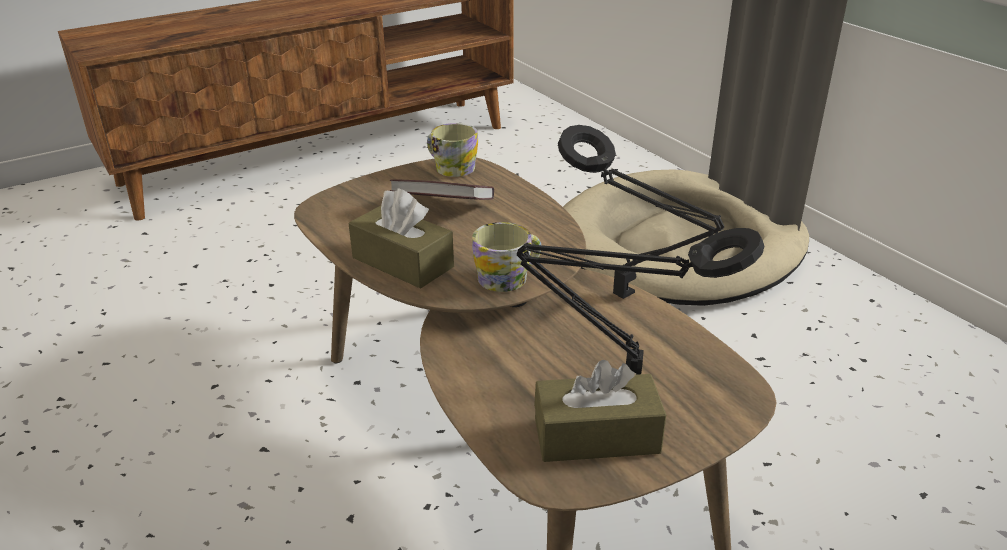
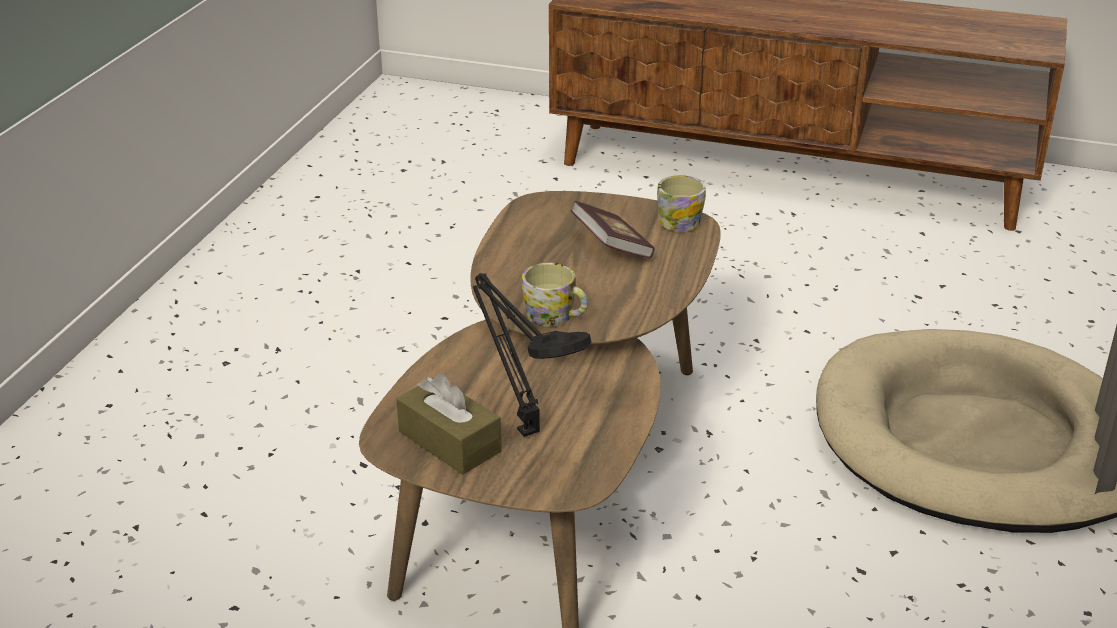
camera: 50 degrees right, 0 degrees up
(402, 262) = (514, 268): brown tissue box -> none
(628, 297) = (636, 388): black table lamp -> none

